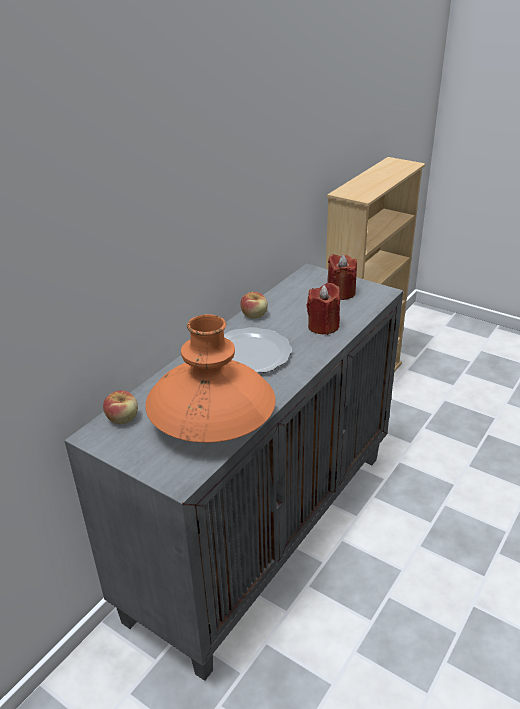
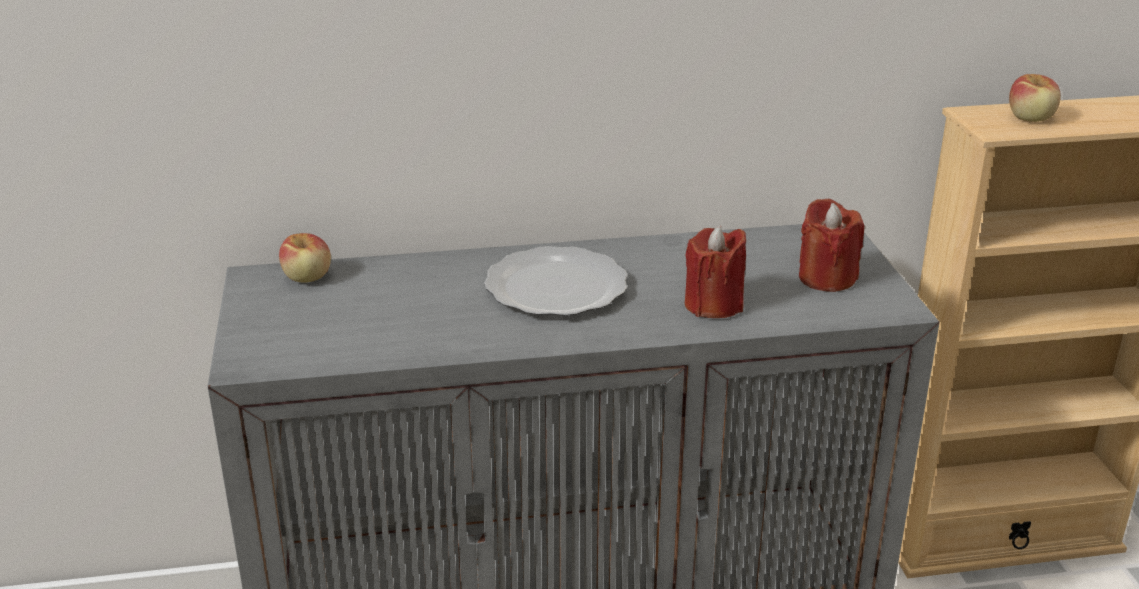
camera: 45 degrees right, 5 degrees down
(212, 419) = (382, 329): orange vase -> none
(254, 315) = (650, 248): apple -> apple (1031, 118)

